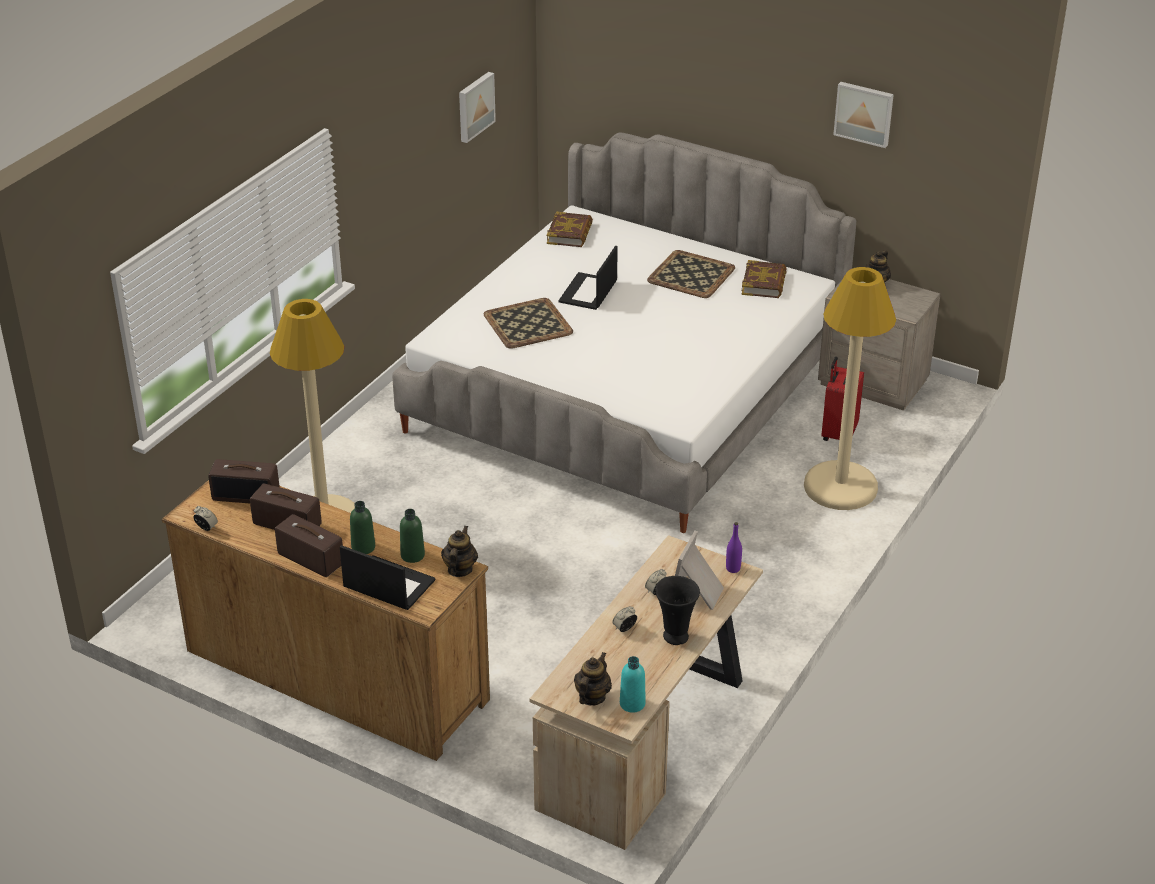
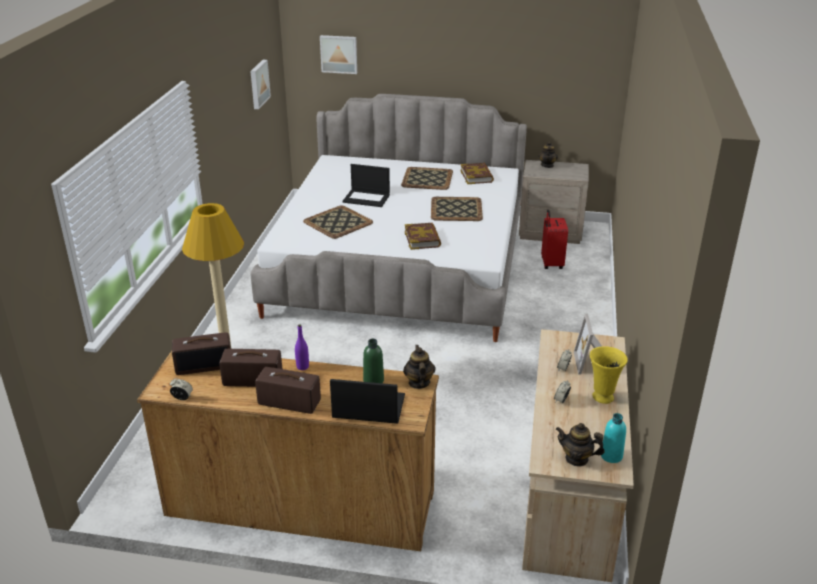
camera: 20 degrees left, 5 degrees down
(363, 547) = (328, 383): green bottle -> none
(570, 234) = (332, 169): book -> book (422, 239)
(588, 292) = (367, 198): laptop -> laptop turned 75 degrees counterclockwise
(592, 697) = (577, 458): teapot -> teapot turned 75 degrees counterclockwise
(675, 636) = (602, 397): black vase -> yellow vase
(698, 334) = (457, 209): none -> tray
(733, 568) = (604, 341): purple bottle -> purple bottle (302, 367)
(840, 487) = (575, 293): beige floor lamp -> none
(864, 113) = (527, 50): picture -> picture (339, 54)

